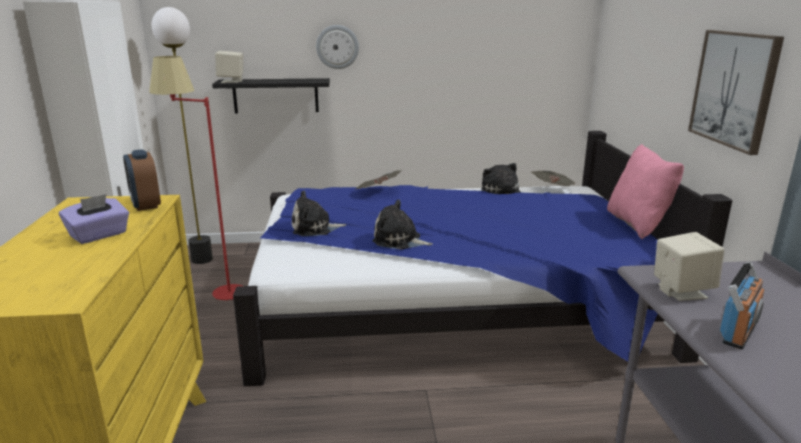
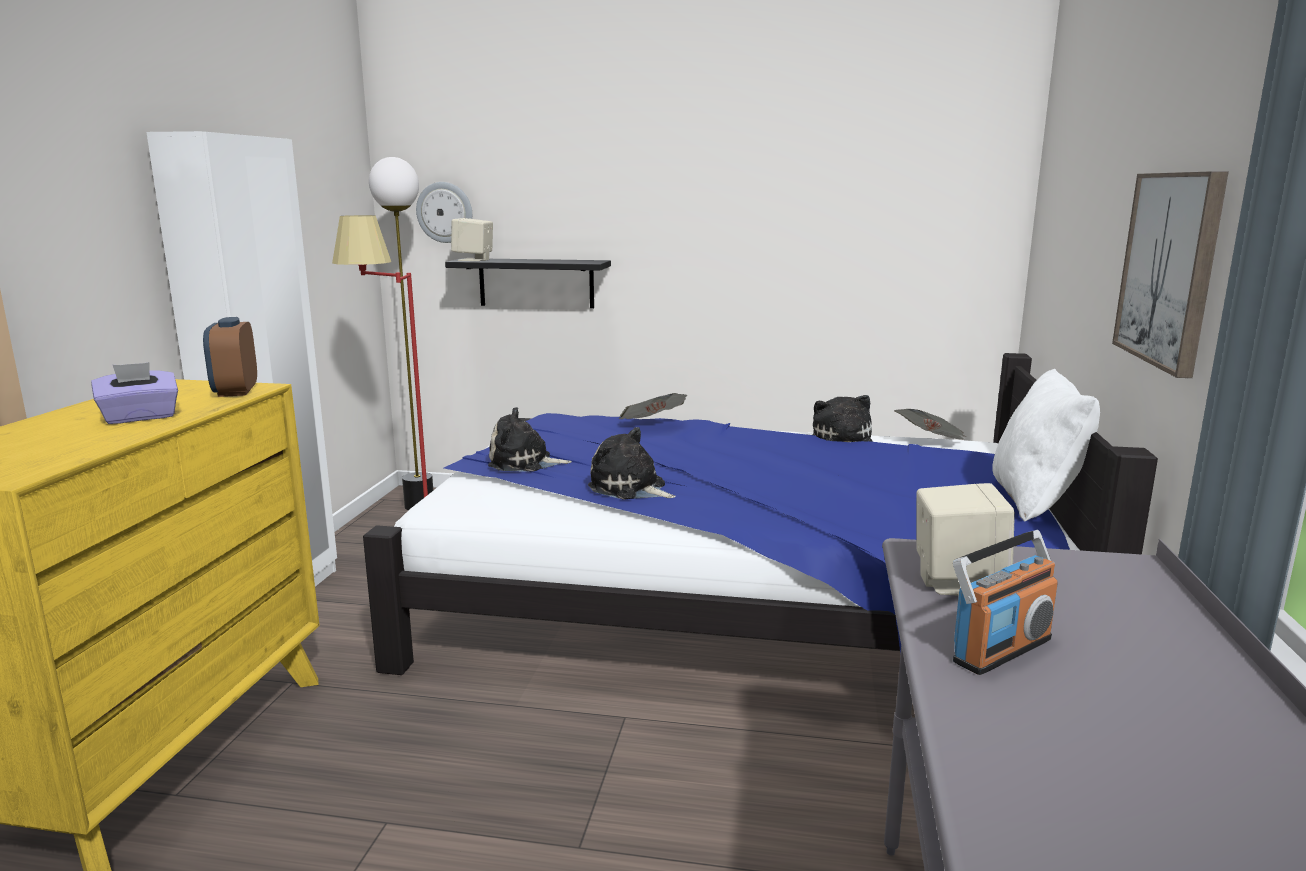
camera: 15 degrees right, 5 degrees down
(337, 47) = (623, 215): wall clock -> wall clock (445, 212)
(638, 224) = (1035, 500): pink pillow -> white pillow

